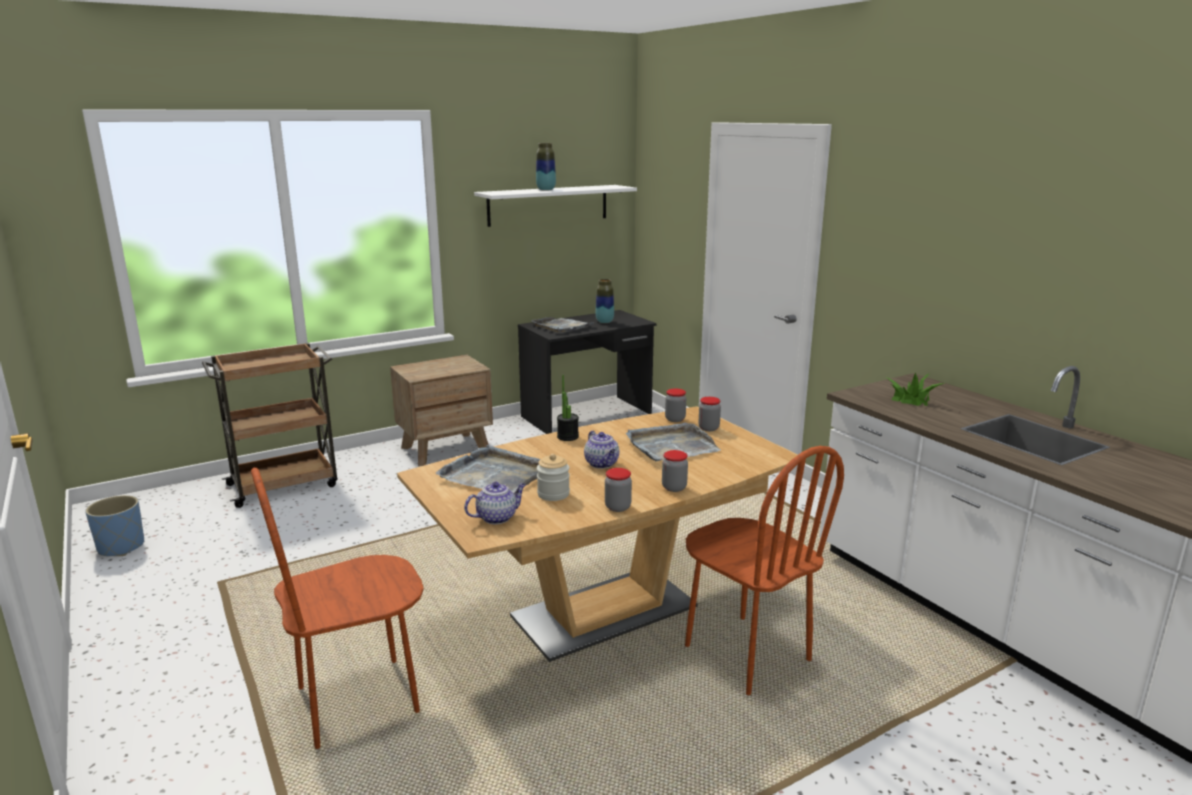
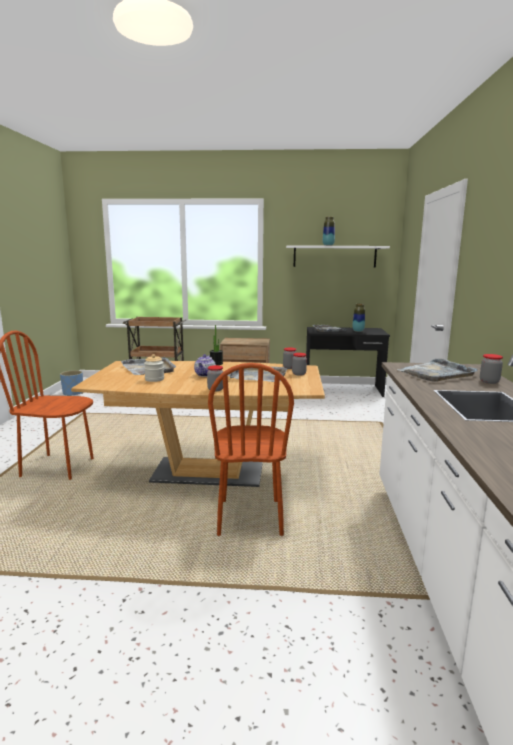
camera: 35 degrees right, 5 degrees down
(497, 517) = (111, 381): teapot -> none
(618, 507) = (169, 389): jar -> jar (489, 381)
(911, 400) = (436, 373): potted plant -> grey tray

